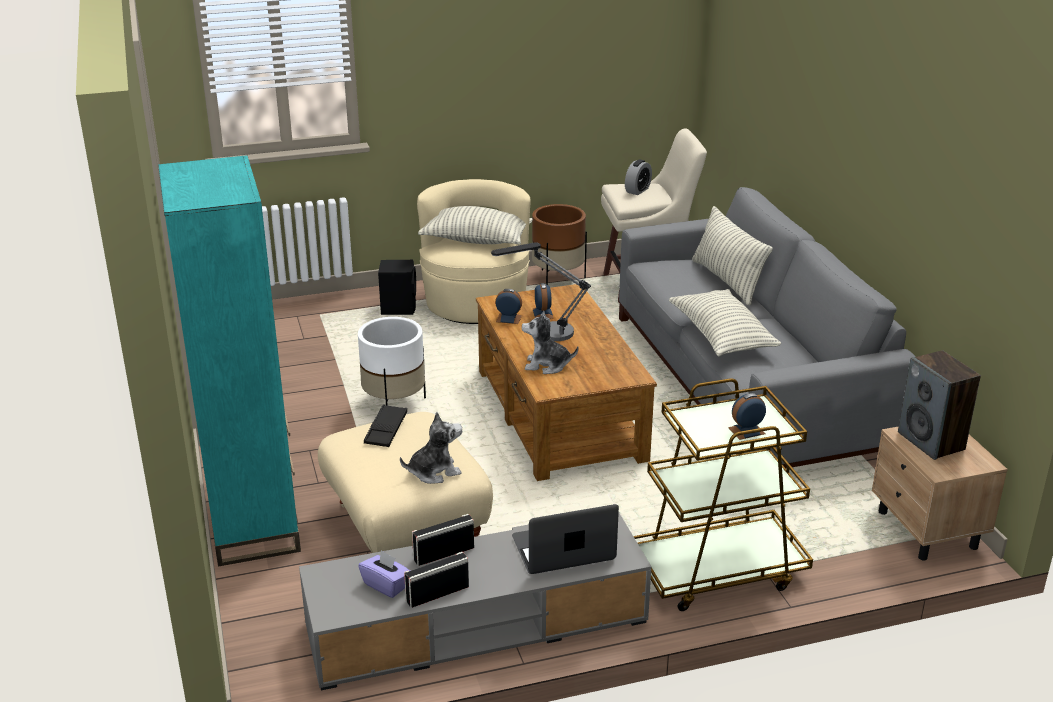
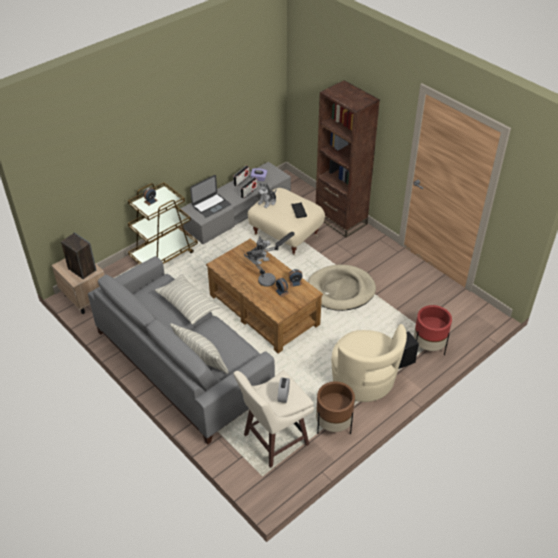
camera: 155 degrees right, 15 degrees up
(254, 524) = (340, 220): turquoise bookcase -> brown bookcase
(344, 310) = (428, 347): none -> red planter
(394, 405) = (341, 290): white planter -> beige dog bed
(476, 240) = (365, 351): pillow -> none

